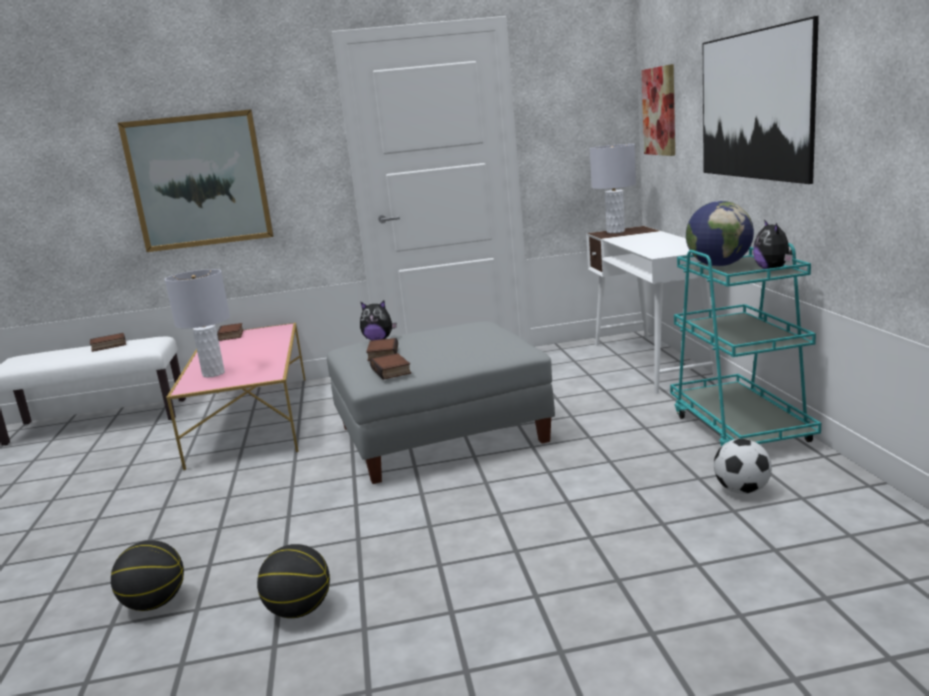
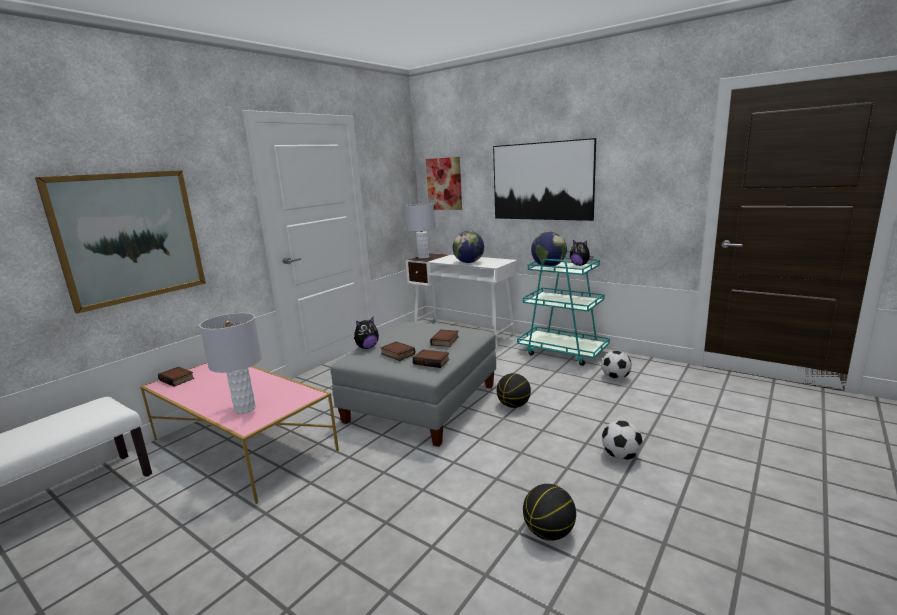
camera: 45 degrees left, 0 degrees up
(108, 346) = (49, 422): book -> book (445, 341)
(155, 603) = (447, 592): basketball -> basketball (513, 405)
(522, 585) = (621, 456): none -> football
(644, 246) = (469, 262): none -> globe

